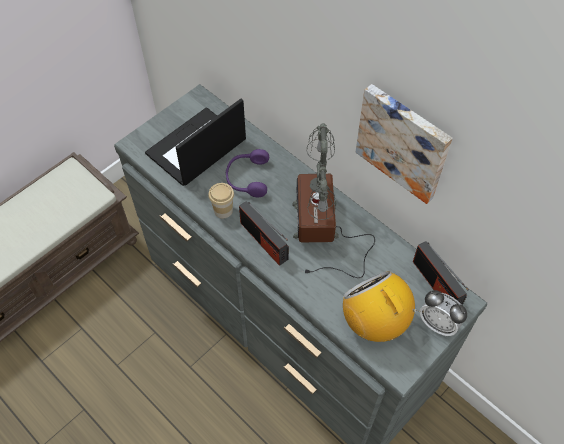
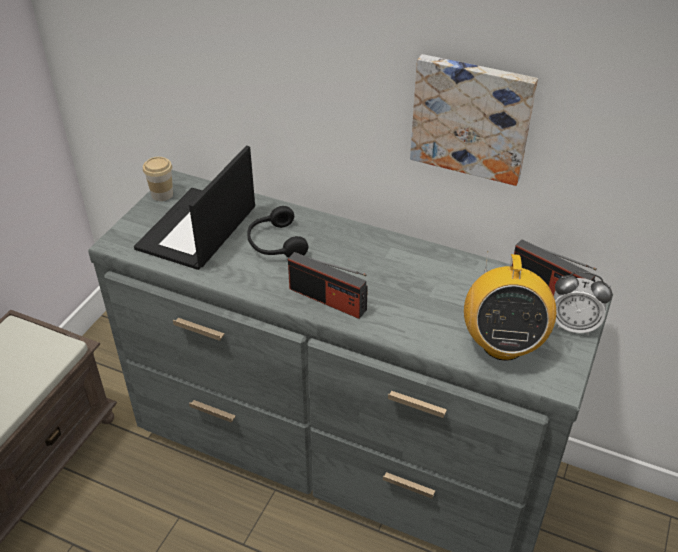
camera: 20 degrees left, 15 degrees down
(223, 210) = (261, 282): cup -> cup (162, 194)
(247, 178) = (275, 244): purple headphones -> black headphones
(322, 228) = (390, 270): table lamp -> none
(374, 322) = (502, 344): radio -> radio turned 120 degrees counterclockwise

